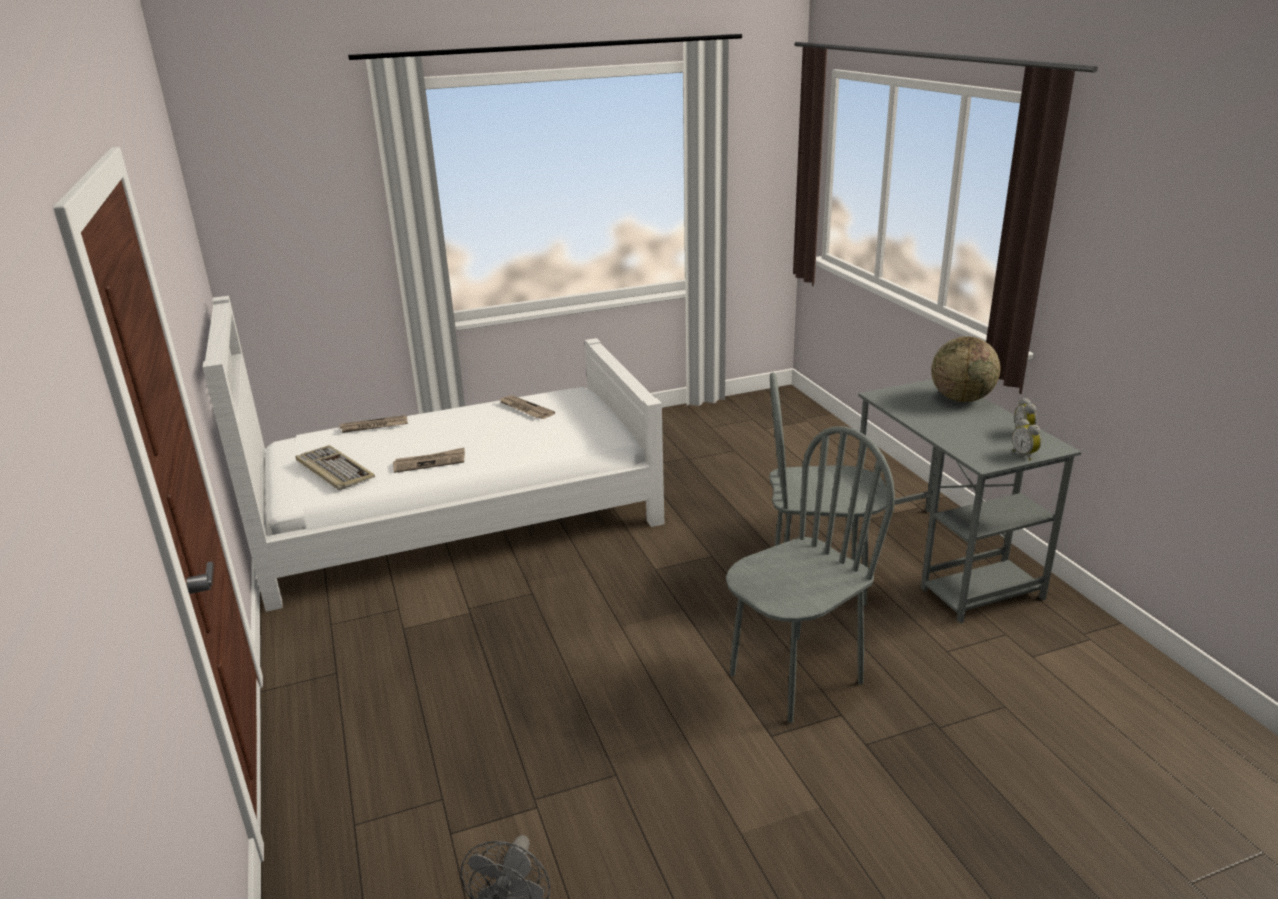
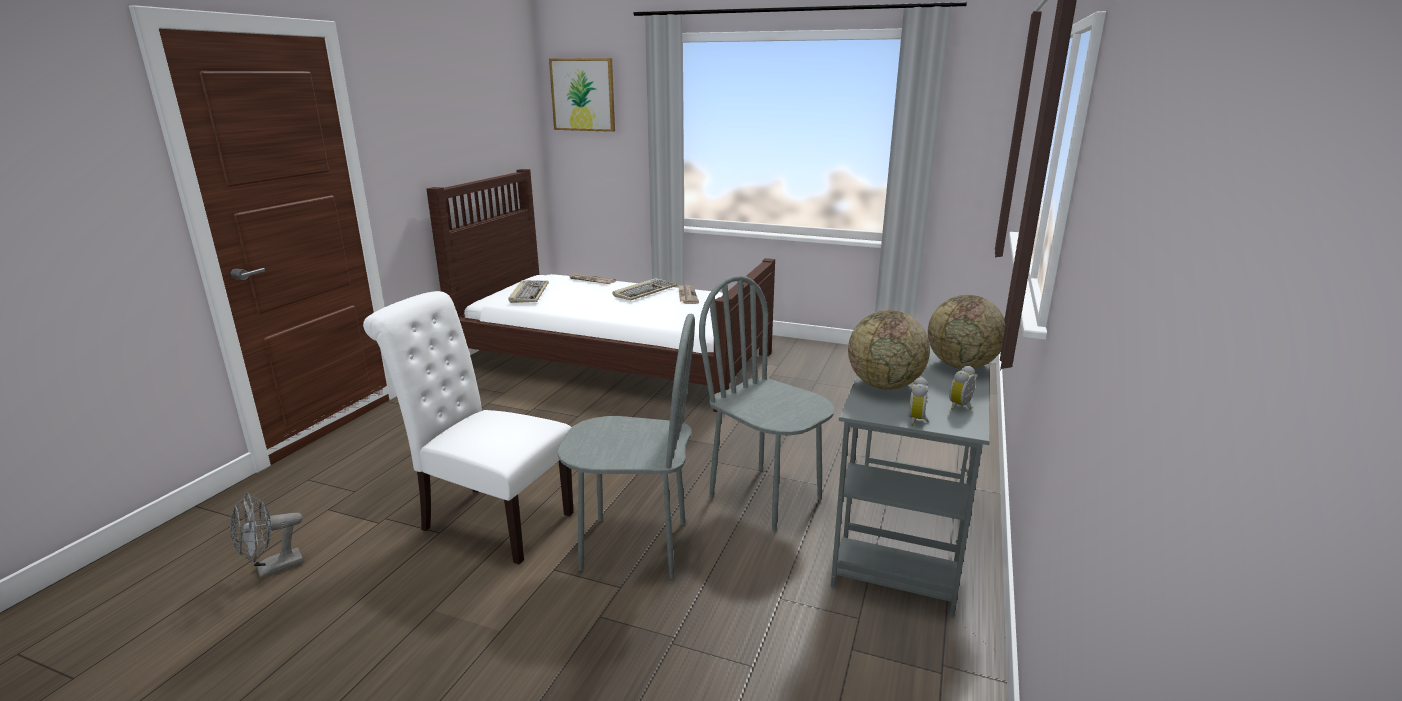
camera: 40 degrees right, 5 degrees down
(266, 173) = (583, 95): none -> picture
(430, 462) = (578, 305): newspaper -> none
(456, 516) = (614, 360): white bed -> brown bed
(469, 420) = (644, 292): none -> keyboard
(639, 734) = (489, 519): none -> white chair
(955, 436) = (884, 385): none -> globe

